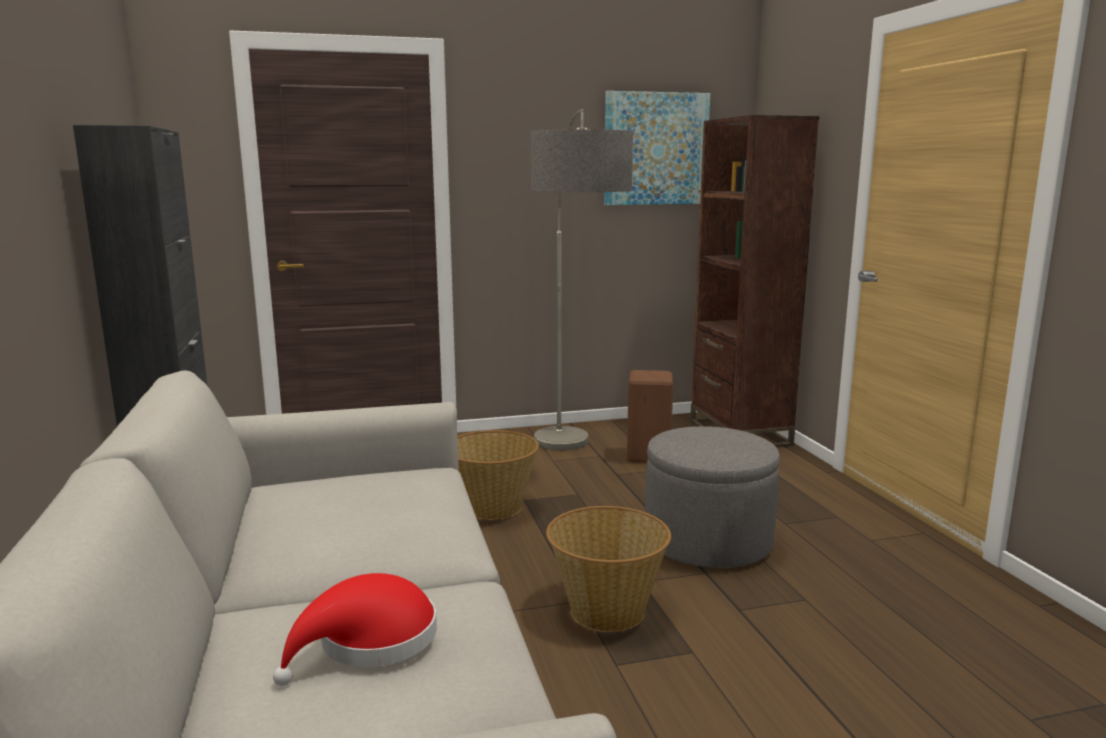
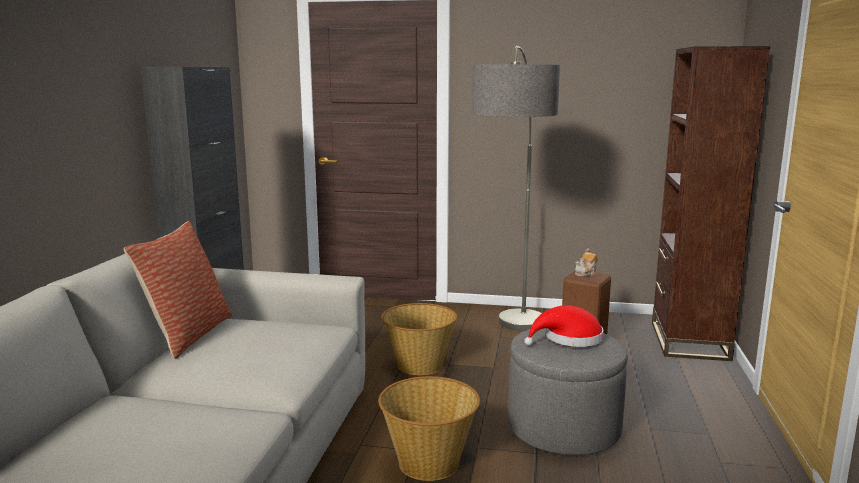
camera: 25 degrees right, 0 degrees up
(252, 512) = (188, 335): none -> pillow
(370, 642) = (151, 432): red hat -> red hat (569, 339)
(648, 373) = (586, 274): none -> teapot
(655, 149) = (634, 74): picture -> none

